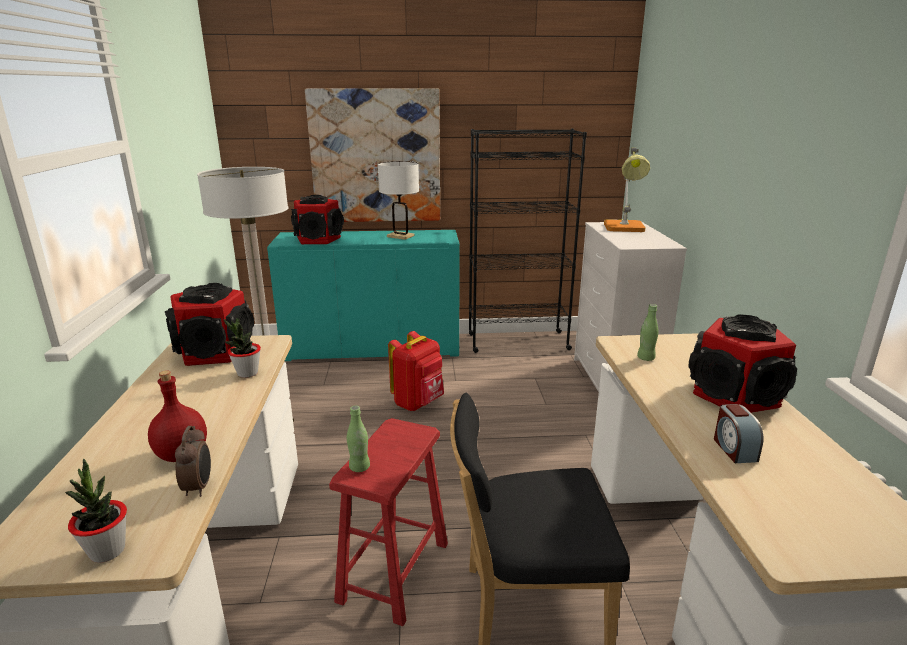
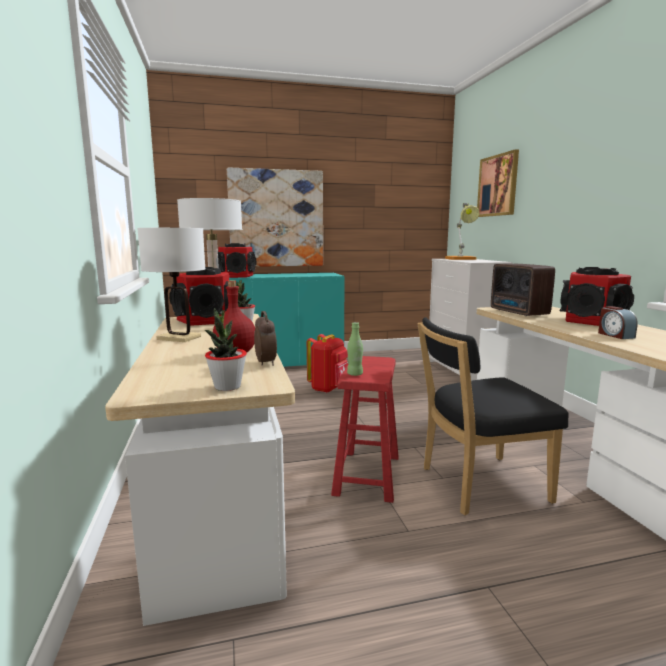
camera: 10 degrees left, 10 degrees down
(400, 236) = (297, 274): white table lamp -> white table lamp (179, 338)
(517, 342) = (381, 355): black bookcase -> none
(645, 358) = (519, 312): green bottle -> radio
(684, 124) = (498, 185): none -> picture

